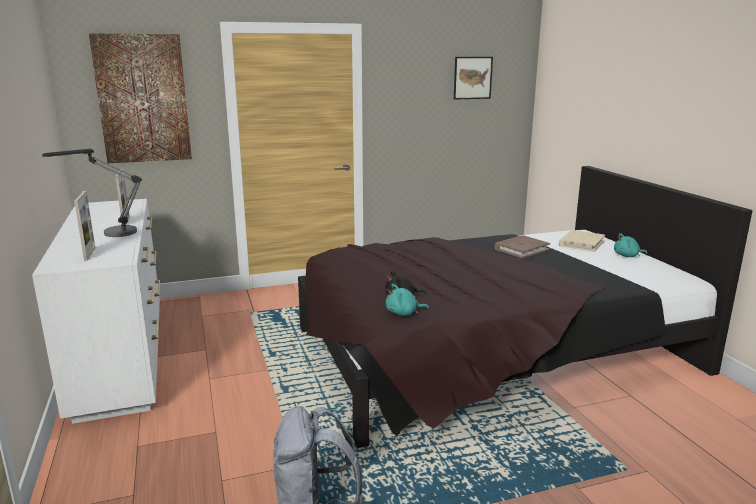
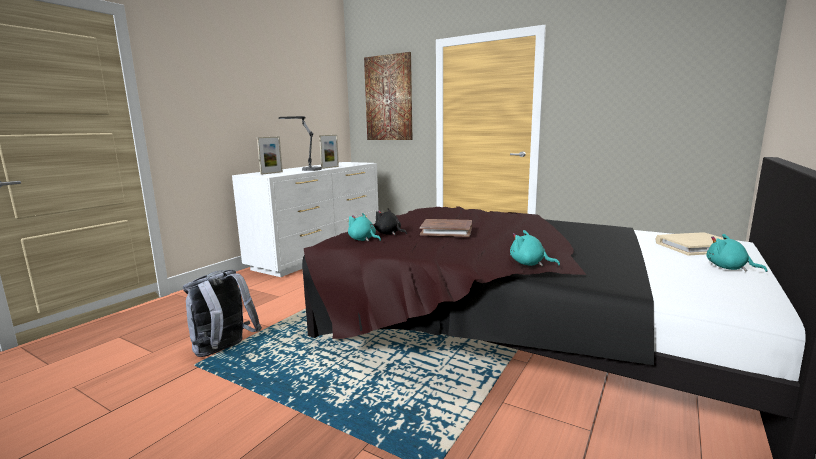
camera: 50 degrees right, 5 degrees down
(472, 78) = (671, 65): picture -> none
(521, 249) = (597, 236): brown book -> brown book (446, 231)
(569, 290) = (529, 264): none -> turquoise plush toy

